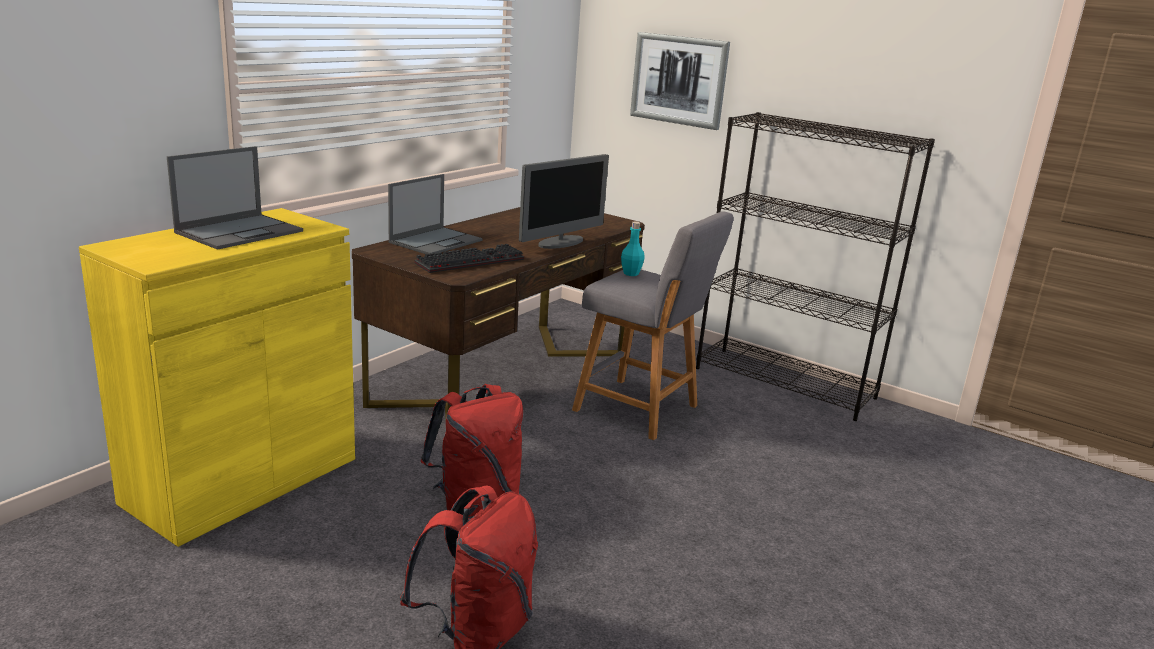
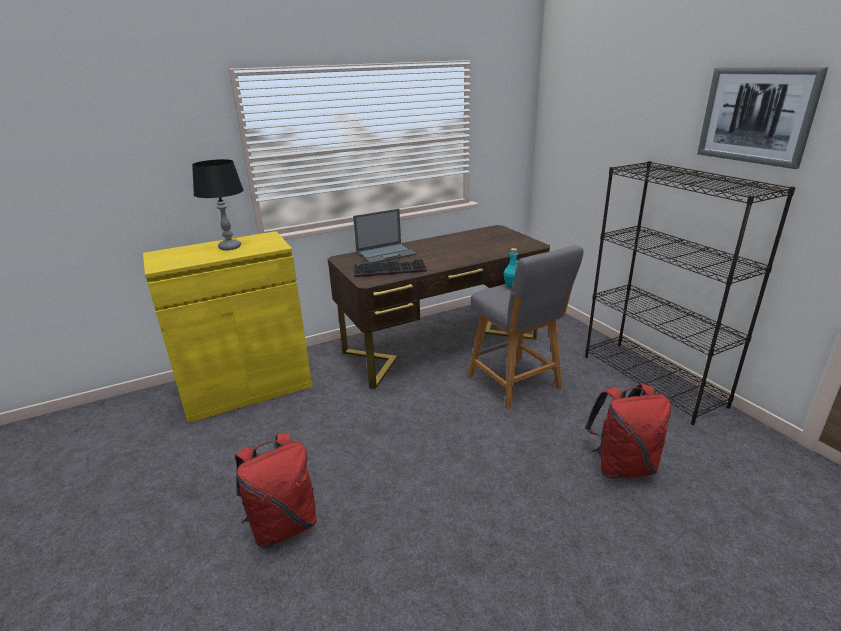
camera: 30 degrees right, 5 degrees up
(240, 232) = (230, 247): laptop -> black table lamp
(475, 503) = (354, 432): red backpack -> red backpack (622, 466)
(561, 242) = (468, 259): monitor -> none
(679, 80) = (597, 135): picture -> picture (756, 115)

